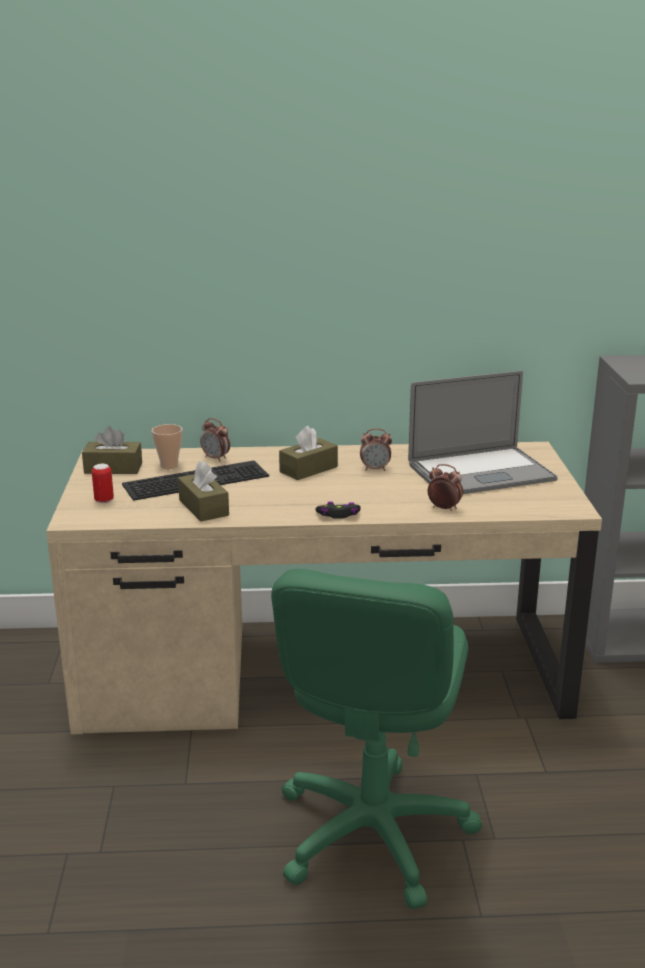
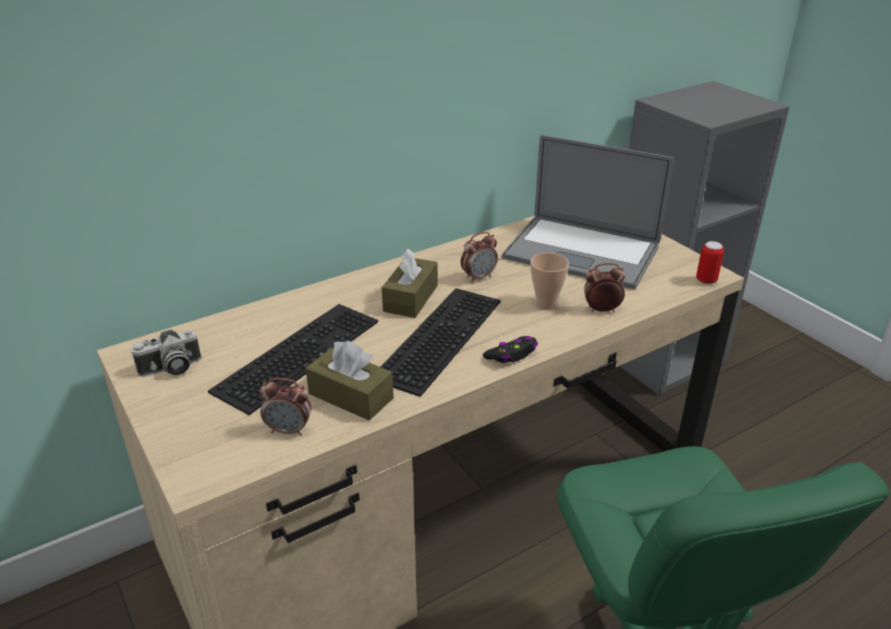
camera: 30 degrees left, 10 degrees up
(104, 500) = (209, 428): can -> can (706, 280)
(113, 468) = (170, 369): brown tissue box -> camera
(169, 466) = (241, 342): cup -> cup (546, 303)
(216, 458) = (288, 313): alarm clock -> alarm clock (289, 430)
(299, 493) = (437, 336): none -> keyboard
(481, 472) = (581, 252): laptop -> laptop turned 75 degrees clockwise

